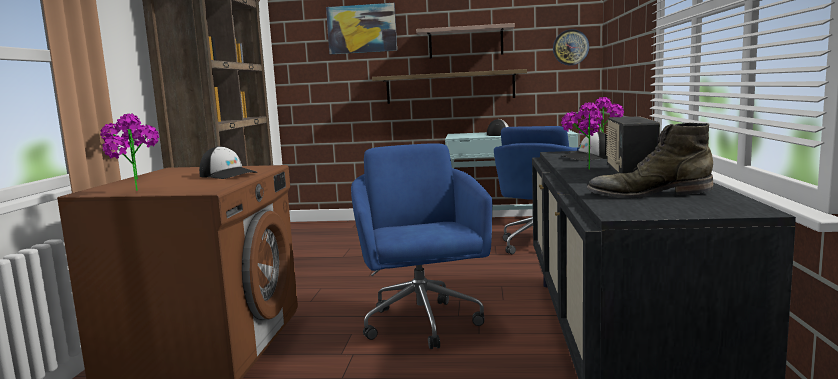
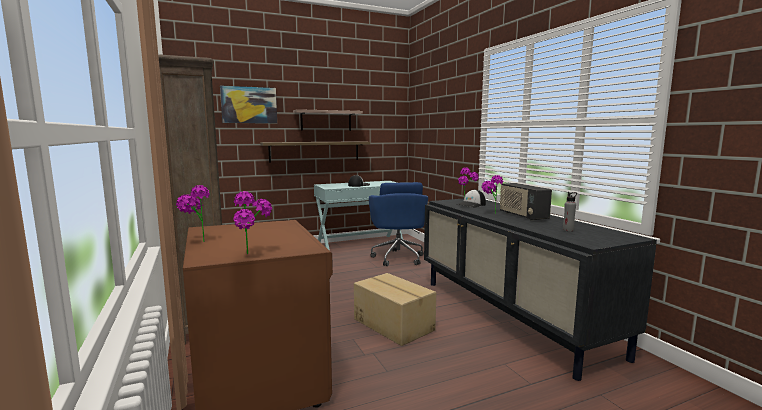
camera: 30 degrees left, 0 degrees up
(228, 175) = (280, 232): cap -> none
(423, 326) = (394, 324): blue office chair -> cardboard box
(570, 47) = (391, 128): wall clock -> none
(648, 194) = (568, 230): green boot -> grey bottle

